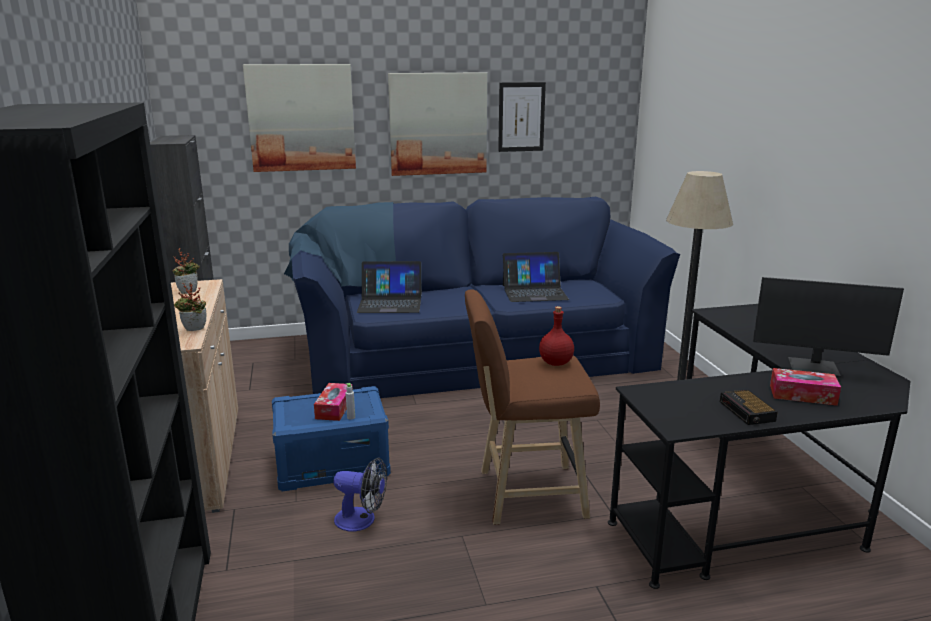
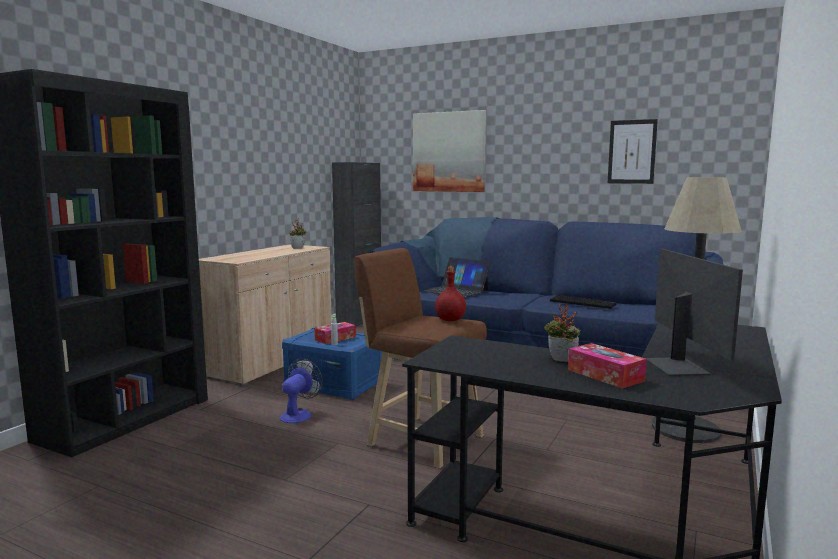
camera: 40 degrees right, 10 degrees down
(194, 330) = (255, 258): potted plant -> potted plant (561, 361)
(362, 520) = (299, 414): fan -> fan turned 120 degrees counterclockwise
(438, 124) = (553, 157): picture -> none
(534, 292) = (583, 303): laptop -> keyboard
(747, 412) = (516, 369): alarm clock -> none
(814, 368) = (678, 366): monitor -> monitor turned 150 degrees counterclockwise

